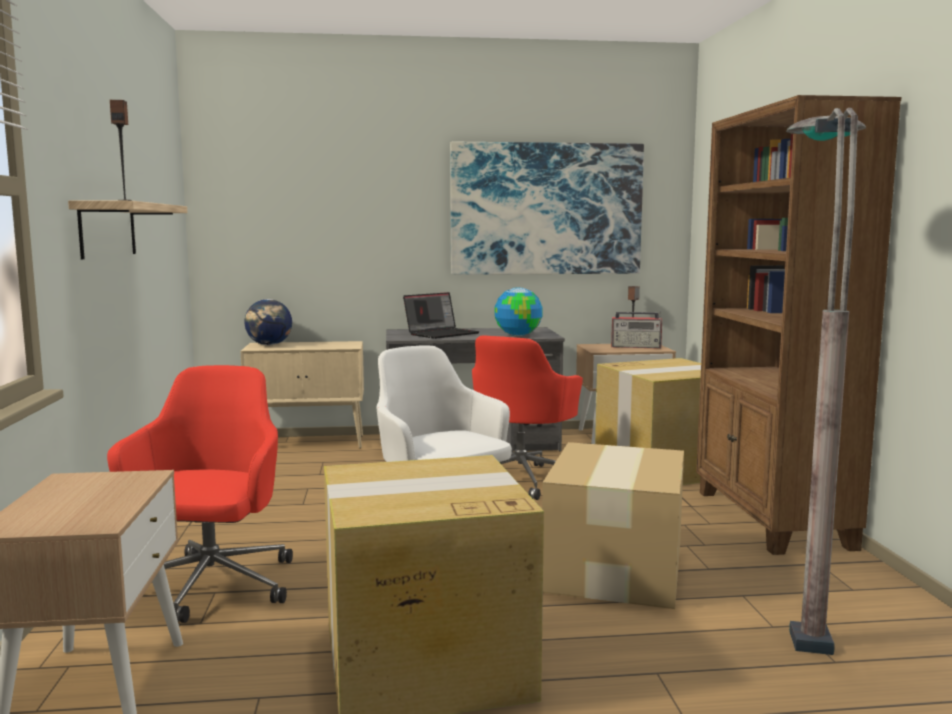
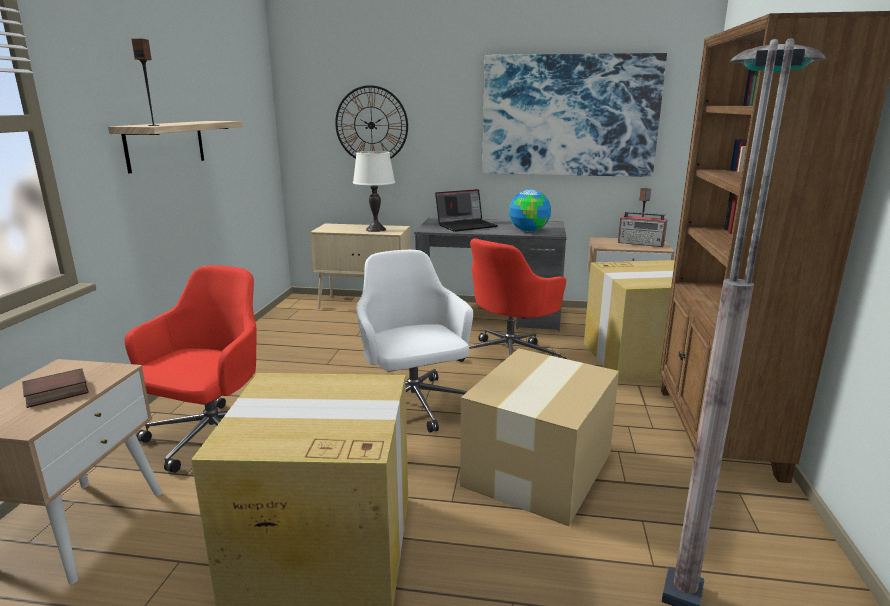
camera: 15 degrees right, 10 degrees up
(97, 498) = (56, 394): none -> book
(269, 345) = (336, 227): globe -> none
(313, 220) = (371, 125): none -> wall clock
(324, 345) = (376, 229): none -> white table lamp

